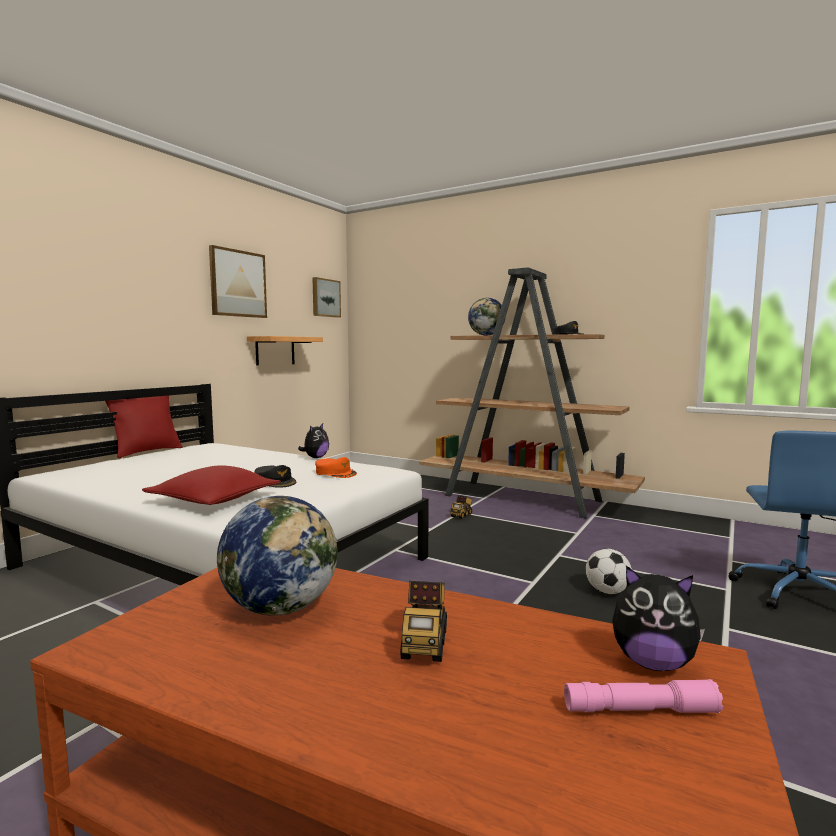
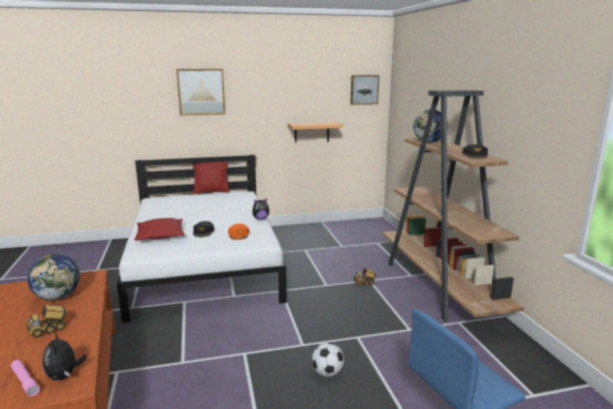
camera: 45 degrees right, 10 degrees up
(238, 283) = (281, 88): picture -> picture (201, 92)

